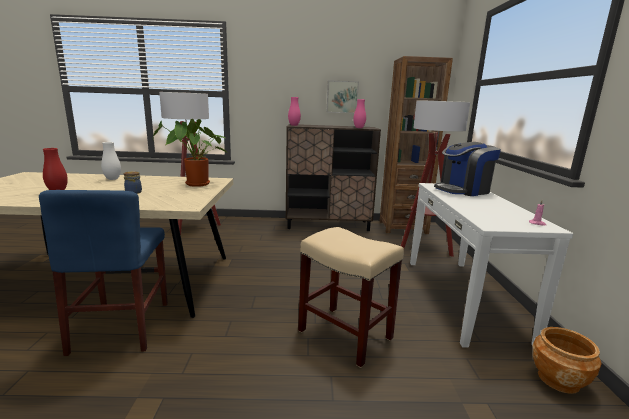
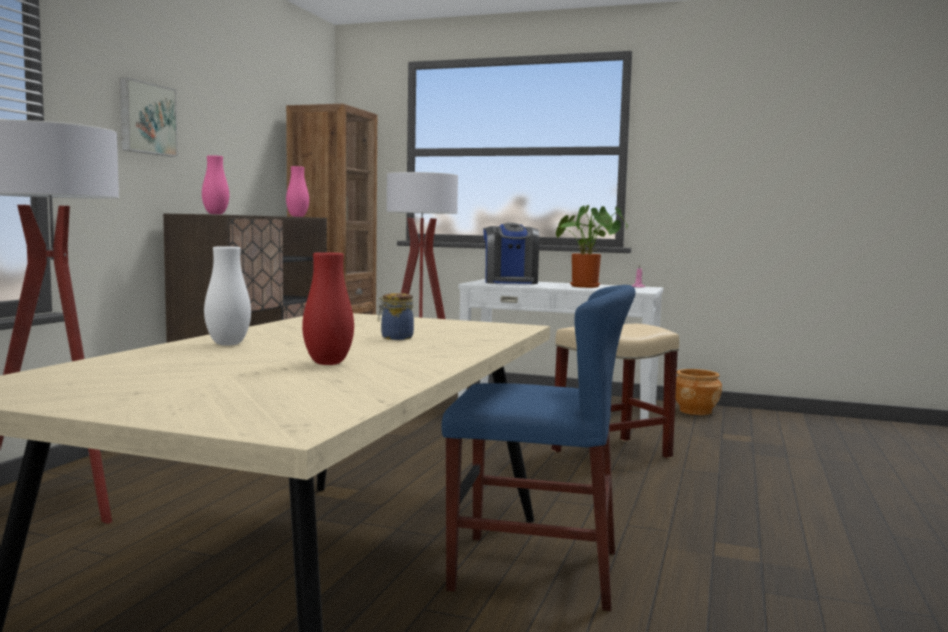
camera: 70 degrees left, 10 degrees down
(196, 185) = (366, 321): potted plant -> potted plant (588, 286)
(342, 97) = (230, 161): picture -> picture (146, 119)

